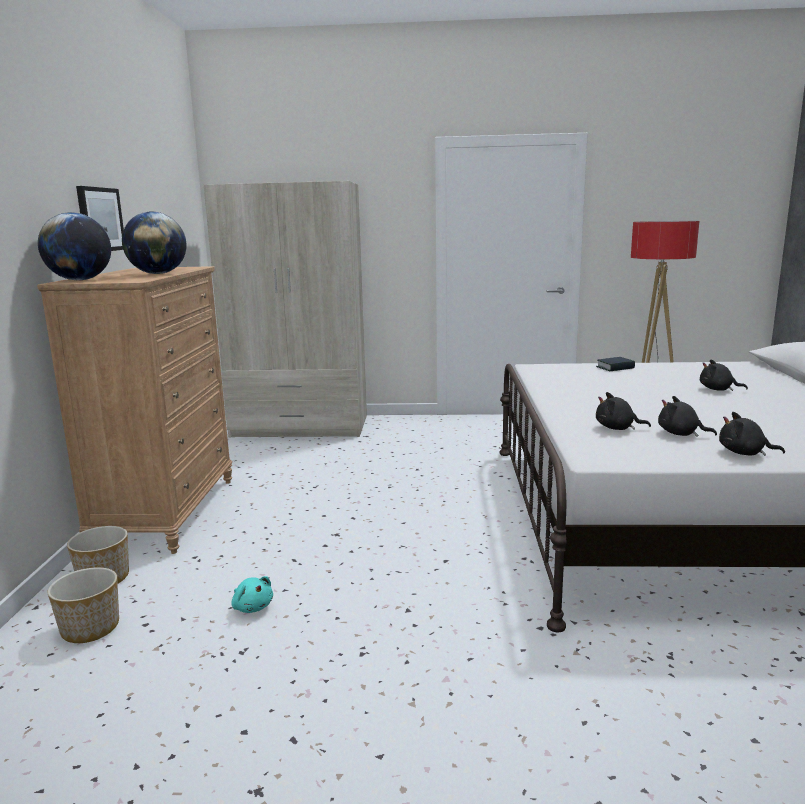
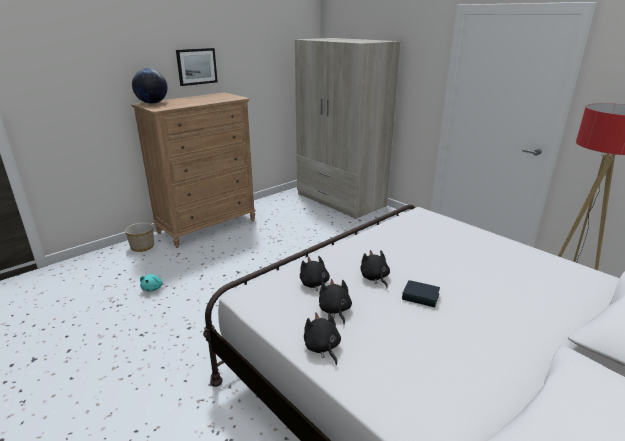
camera: 45 degrees right, 10 degrees up
(90, 628) = (107, 266): planter -> none
(158, 274) = (194, 103): globe -> none
(615, 368) = (471, 237): book -> book (420, 297)
(718, 389) = (486, 293): black plush toy -> black plush toy (375, 278)

